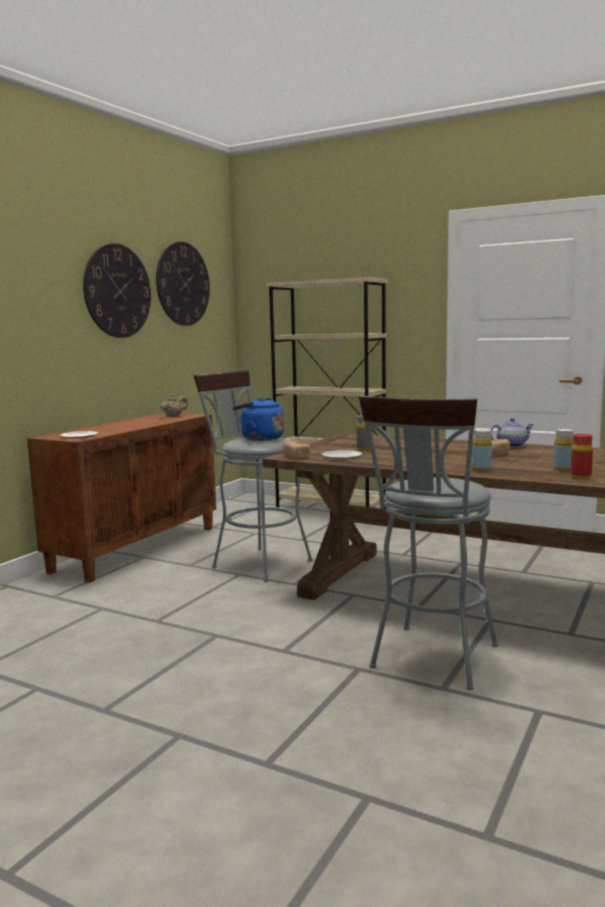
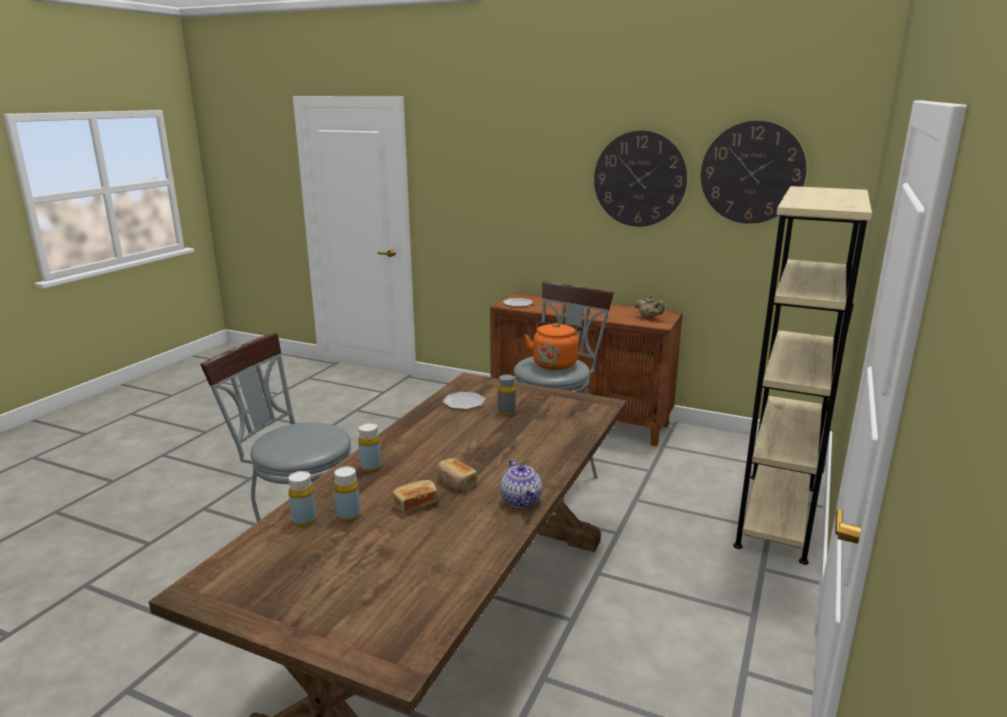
camera: 85 degrees right, 10 degrees up
(259, 438) = (555, 363): blue kettle -> orange kettle
(296, 456) = (466, 384): bread -> bread (415, 504)
(580, 477) = (304, 520): red bottle -> yellow bottle

